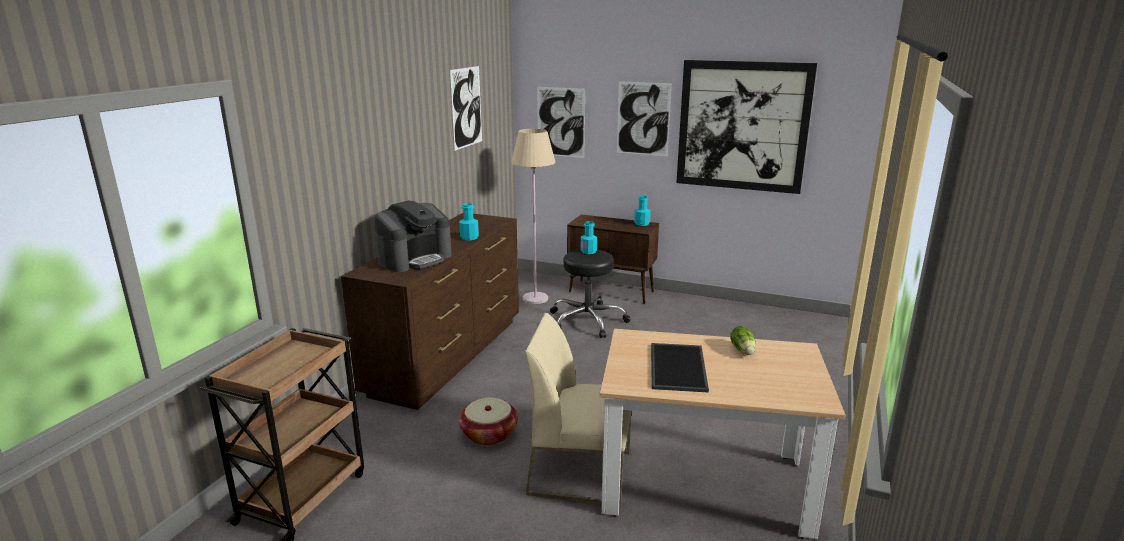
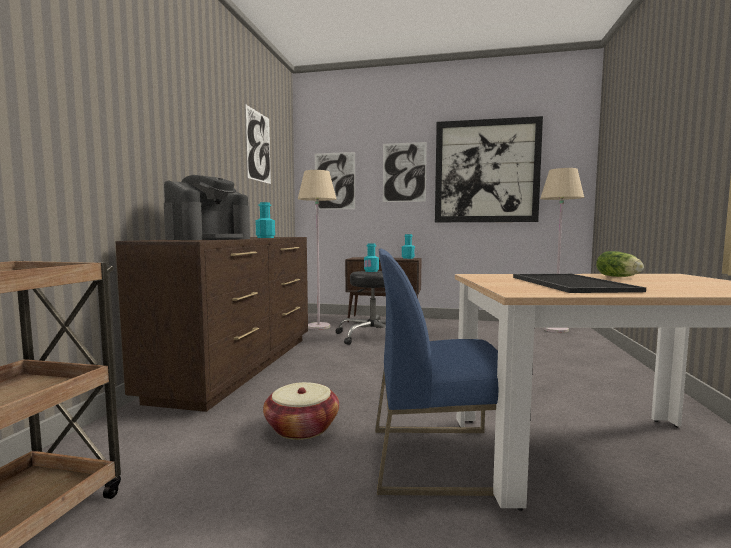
camera: 10 degrees left, 15 degrees down
(581, 472) = (438, 458): beige chair -> blue chair
(801, 323) = (555, 329): none -> beige floor lamp

